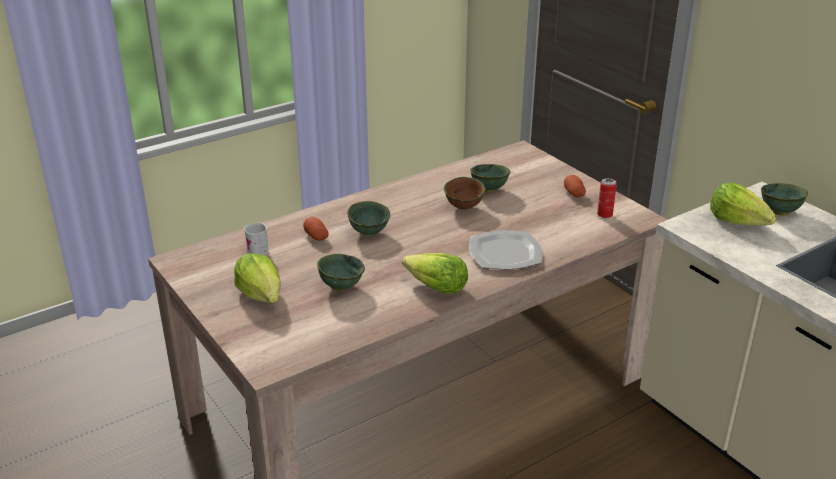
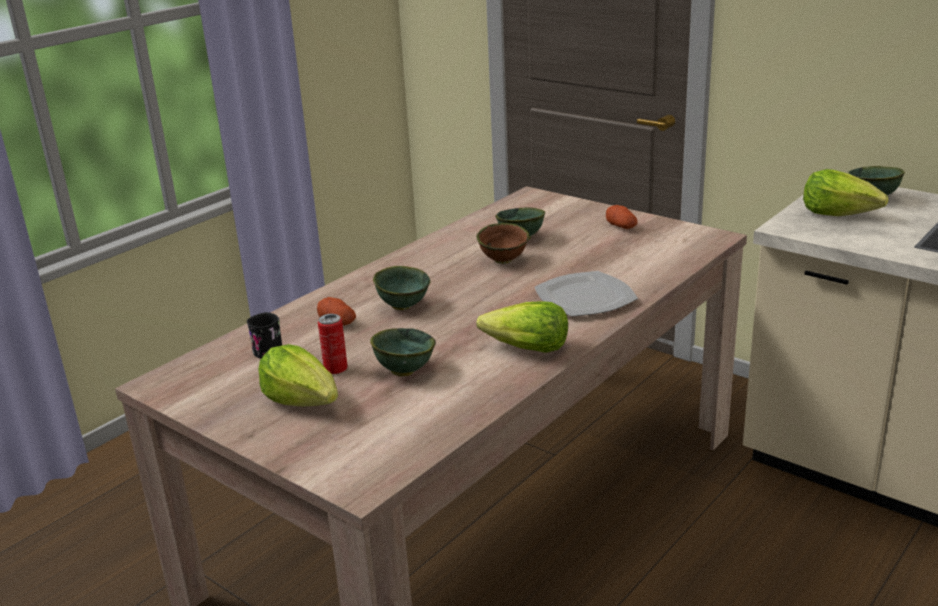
camera: 15 degrees left, 5 degrees down
(256, 249) = (265, 350): white mug -> black mug
(604, 215) = (671, 241): can -> can (335, 369)

